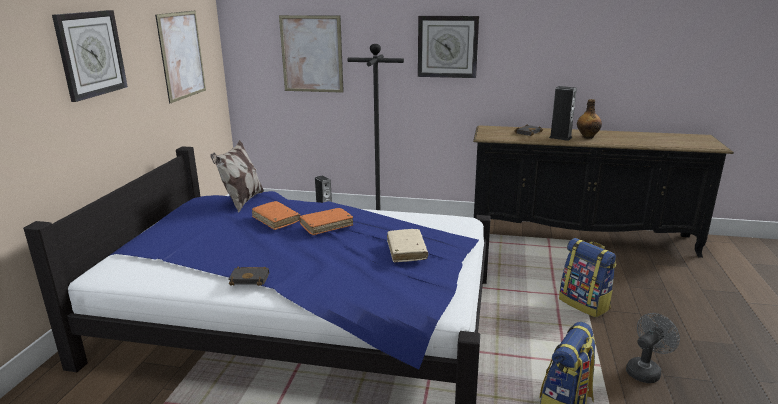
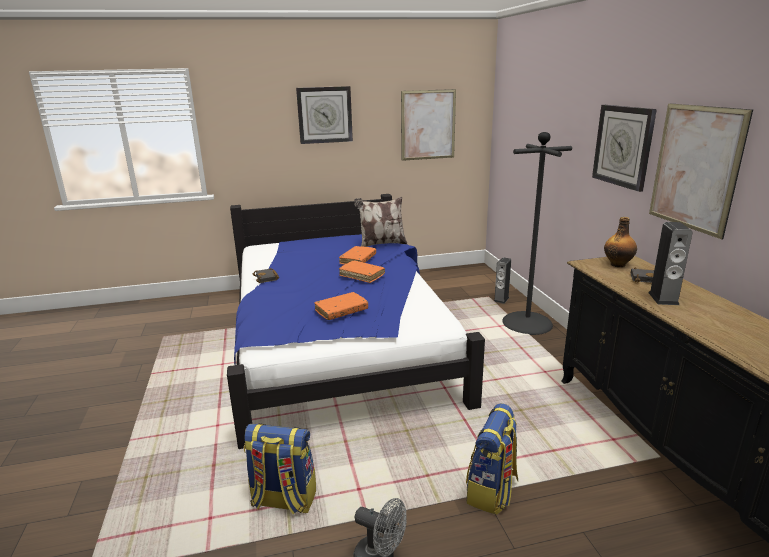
camera: 65 degrees right, 0 degrees up
(311, 54) = (532, 137): picture -> picture (695, 168)
(406, 250) = (341, 311): beige book -> orange book
(587, 137) = (704, 314): bottle -> bottle (618, 264)

